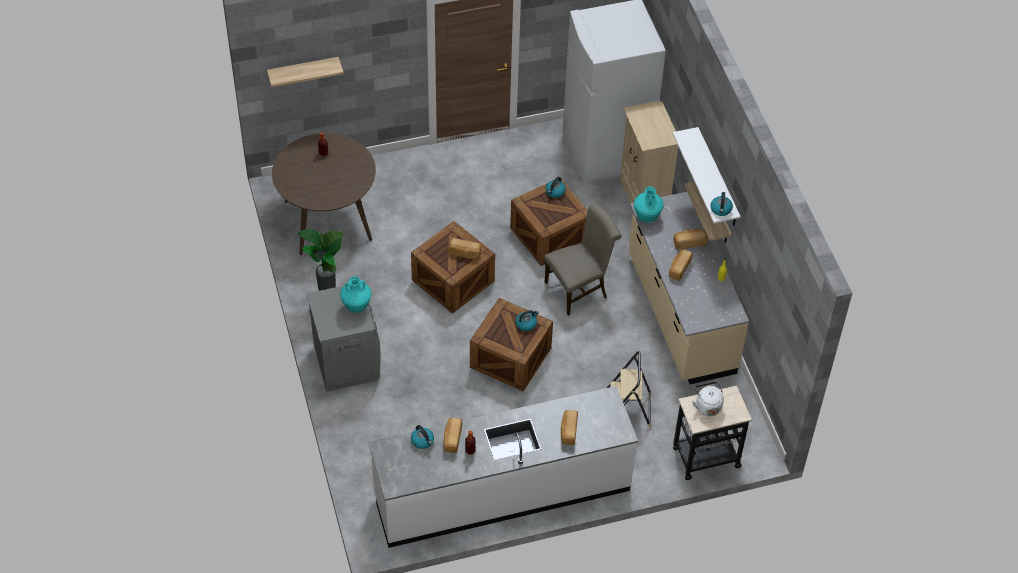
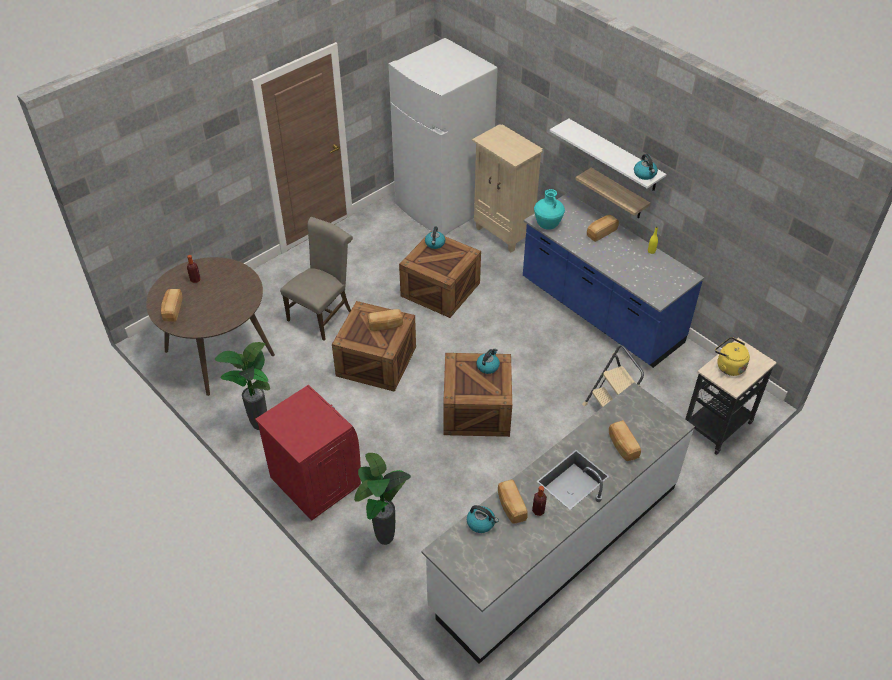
camera: 25 degrees left, 5 degrees down
(303, 71) = (144, 198): shelf -> none
(346, 362) = (315, 481): grey washing machine -> red washing machine
(356, 306) = (318, 411): turquoise vase -> none
(372, 431) = (384, 541): none -> potted plant
(579, 288) = (498, 324): beige chair -> beige chair (323, 314)
(679, 269) = (609, 257): bread -> bread (172, 310)
(679, 314) = (600, 312): beige counter -> blue counter
(707, 405) = (728, 366): white kettle -> yellow kettle

